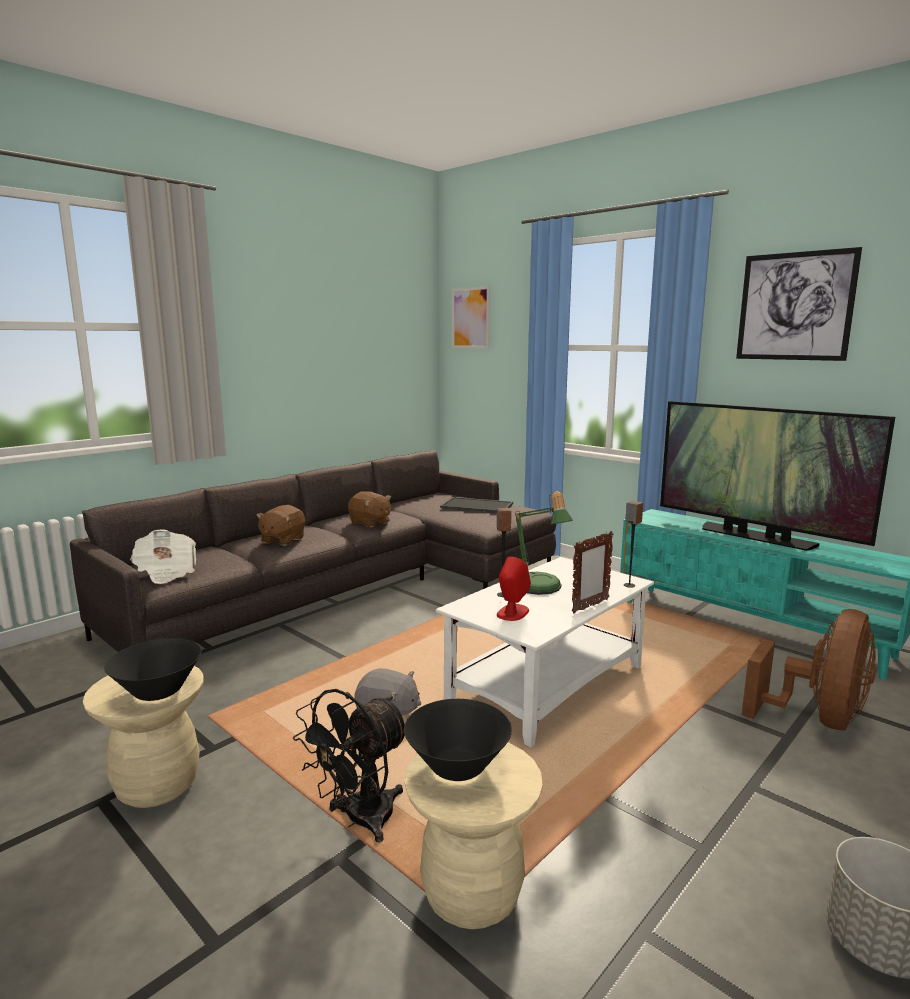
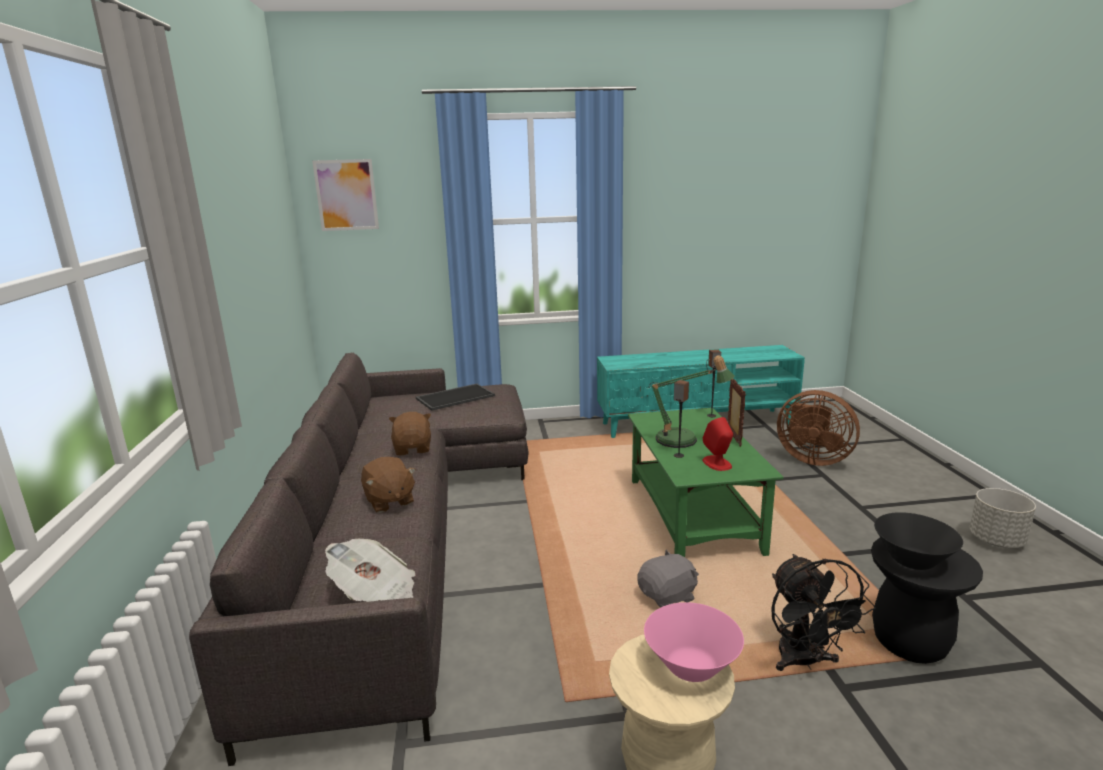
camera: 50 degrees left, 5 degrees up
(158, 691) = (691, 666): black bowl -> pink bowl
(370, 523) = (413, 448): brown plush toy -> brown plush toy turned 90 degrees counterclockwise
(472, 894) = (910, 642): beige stool -> black stool
(547, 684) = (692, 515): white coffee table -> green coffee table
(755, 537) = (696, 357): television -> none
(795, 306) = (682, 181): picture -> none
(817, 718) = (812, 459): brown fan -> brown fan turned 135 degrees clockwise

